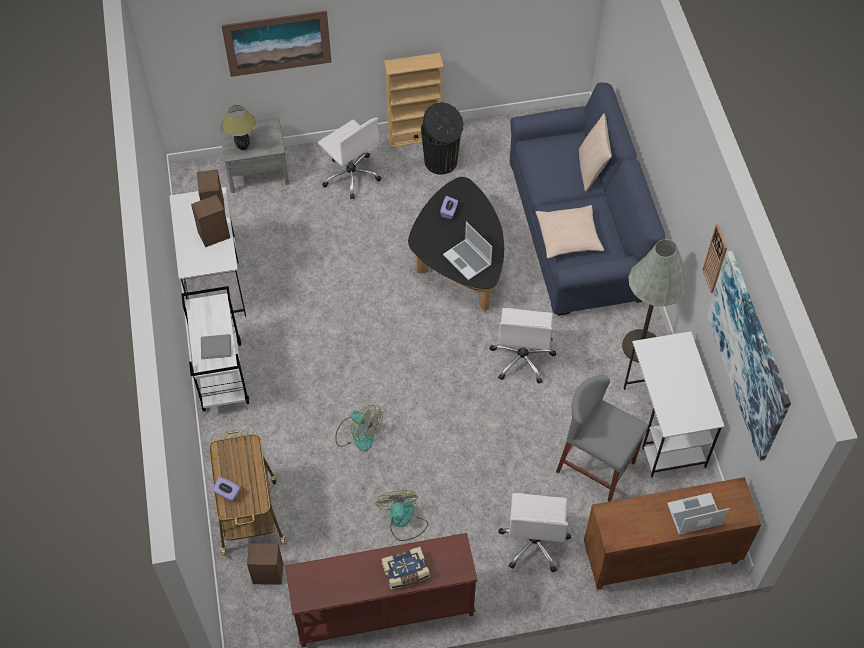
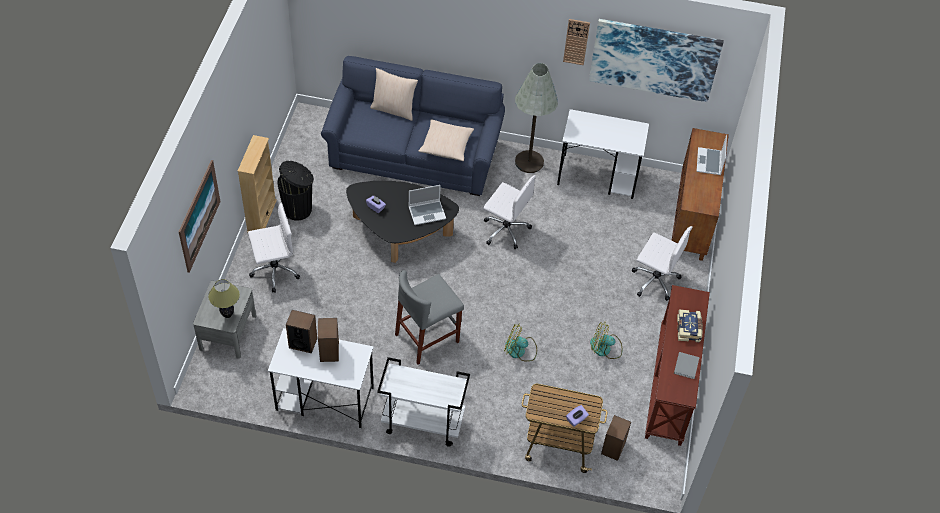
camera: 70 degrees left, 5 degrees down
(217, 347) = (439, 386): grey book -> grey book (686, 365)
(358, 433) = (520, 350): fan -> fan turned 135 degrees counterclockwise
(596, 467) = (611, 224): grey stool -> grey stool (427, 338)

